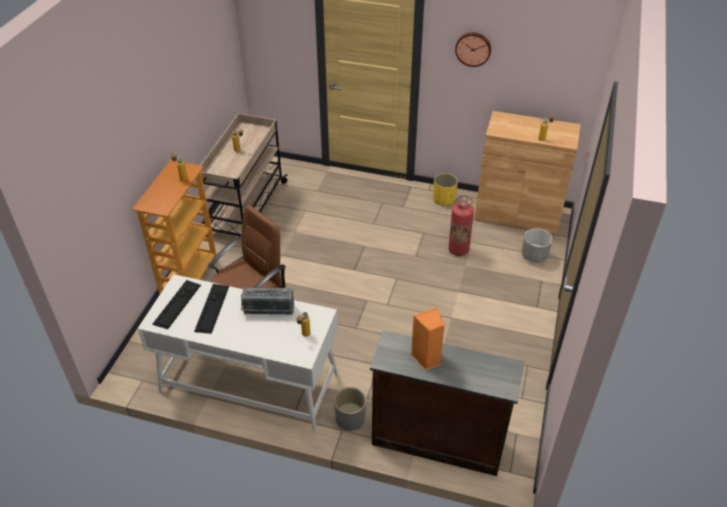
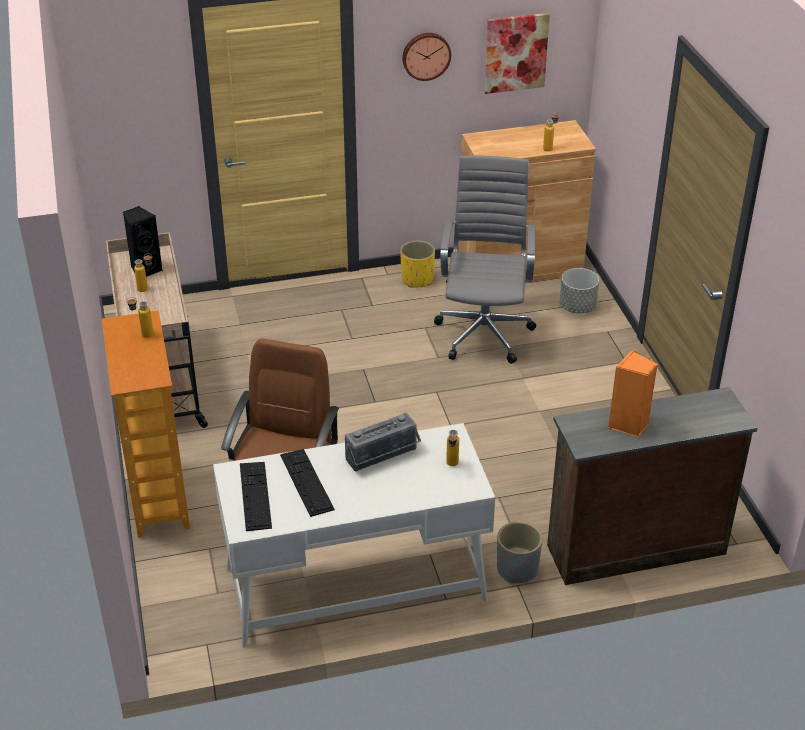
camera: 30 degrees left, 5 degrees down
(249, 138) = (145, 269): none -> black speaker
(458, 250) = (484, 332): fire extinguisher -> grey office chair
(541, 63) = (515, 53): none -> picture

